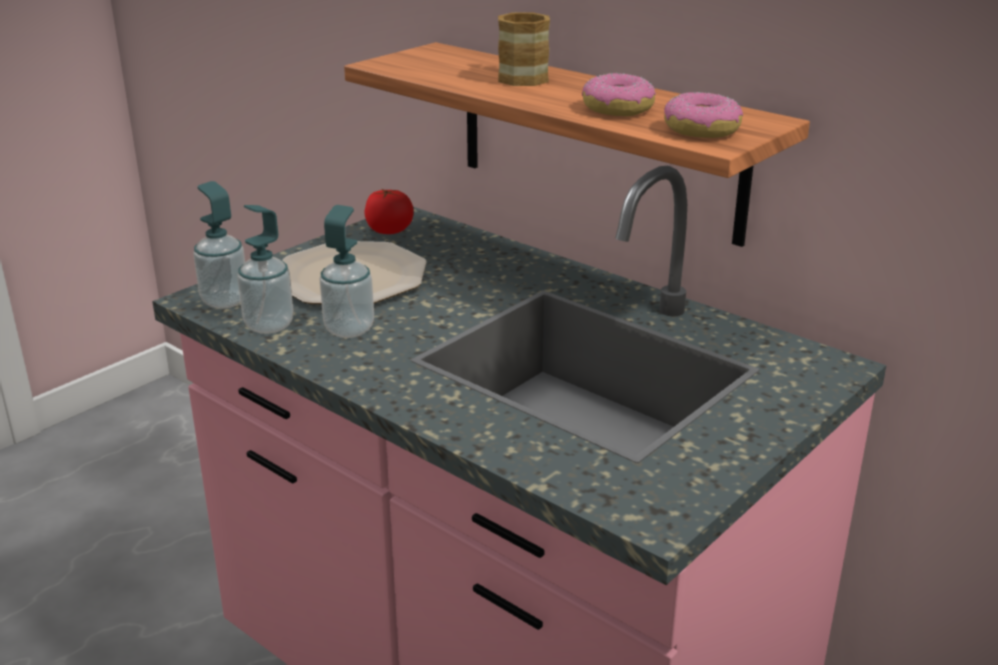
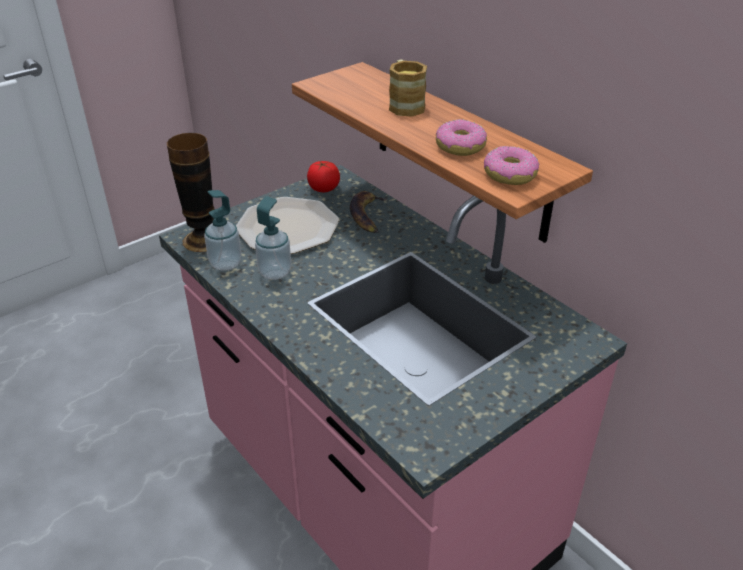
camera: 10 degrees right, 10 degrees up
(225, 301) = (203, 240): soap dispenser -> vase
(464, 255) = (367, 215): none -> banana

